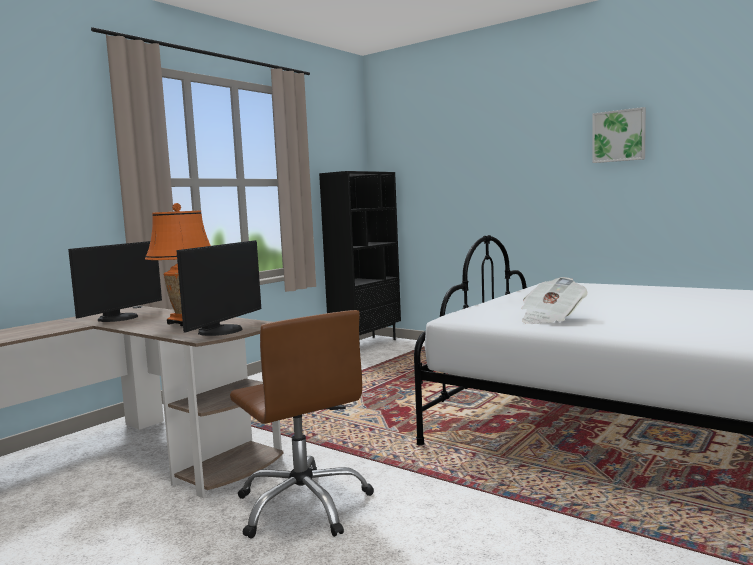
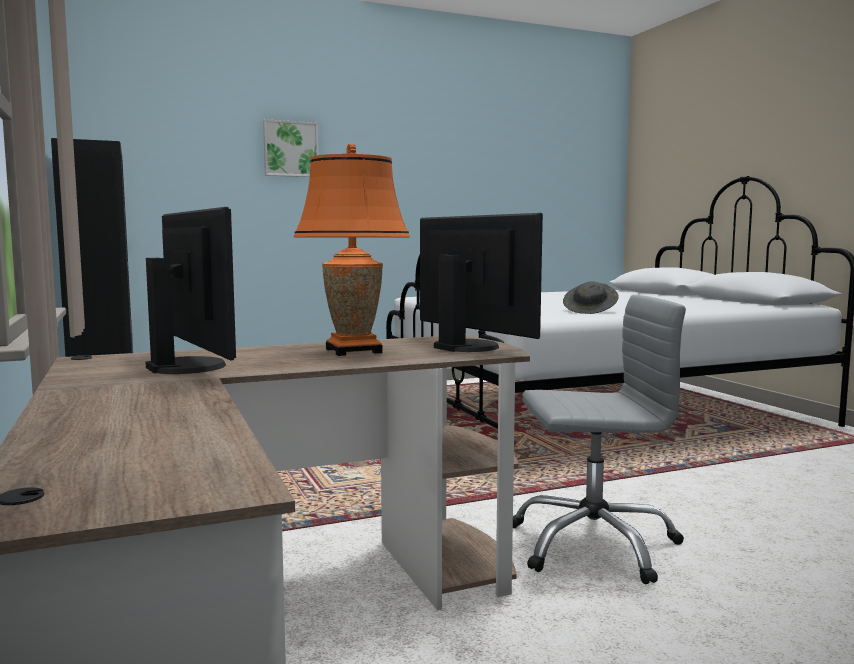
camera: 60 degrees left, 0 degrees up
(304, 505) = (593, 544): brown office chair -> grey office chair
(550, 319) = (590, 311): newspaper -> grey hat
(619, 136) = (420, 150): picture -> picture (290, 149)

